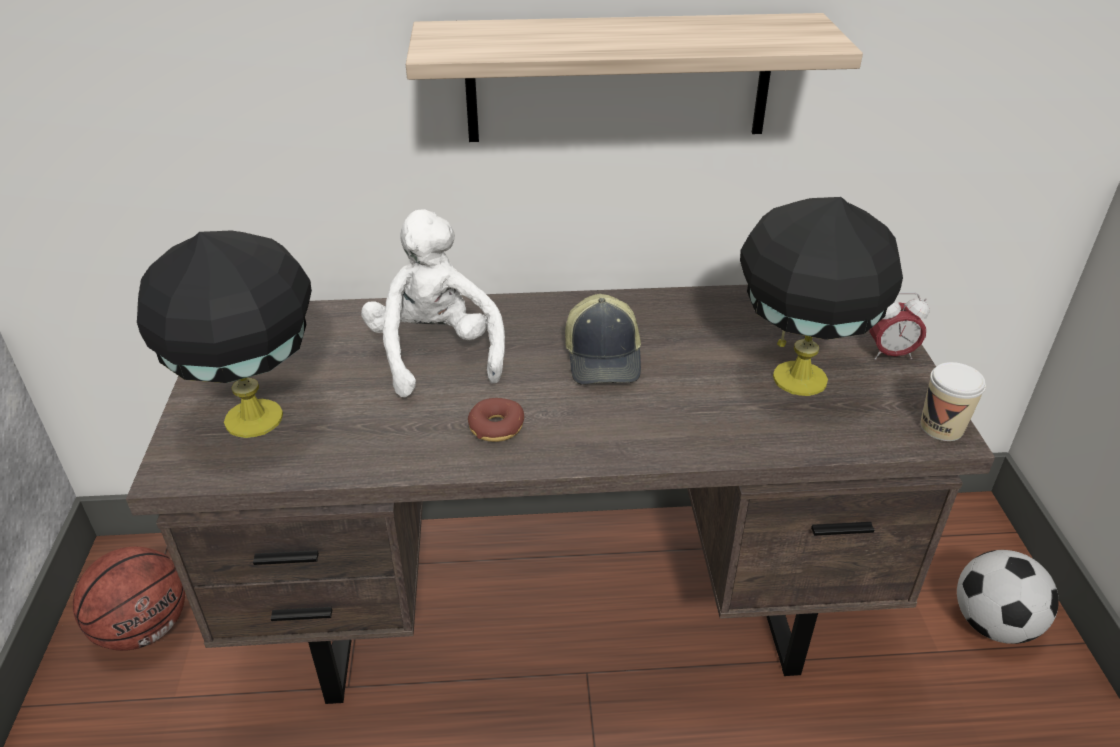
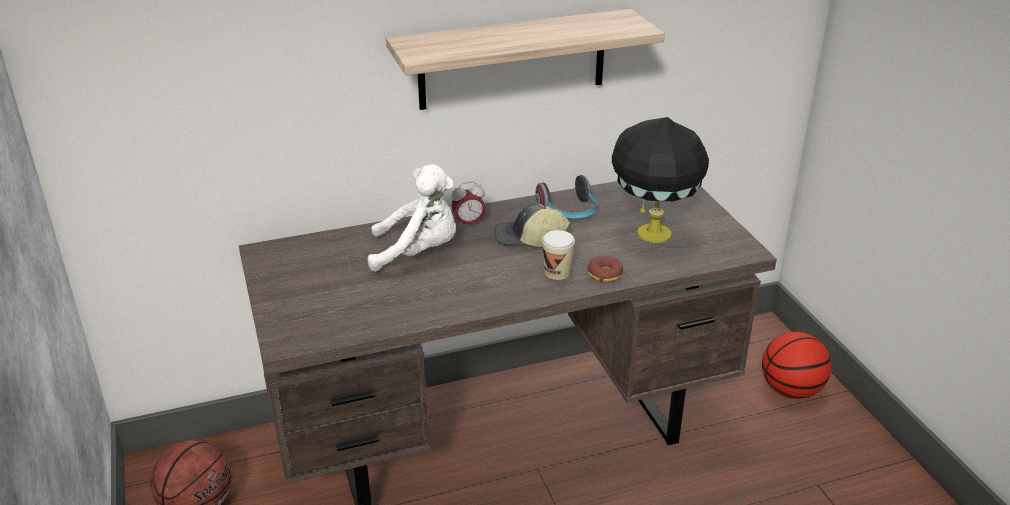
camera: 15 degrees left, 5 degrees down
(257, 417) = (321, 306): black table lamp -> none
(436, 354) = (418, 252): white plush toy -> white plush toy turned 120 degrees clockwise
(496, 427) = (480, 287): donut -> donut (605, 274)
(604, 358) = (529, 239): cap -> cap turned 120 degrees clockwise
(681, 323) = (569, 212): none -> headphones
(890, 354) = (703, 212): alarm clock -> alarm clock (469, 224)
(941, 427) = (743, 247): cup -> cup (557, 272)
(993, 624) = (791, 390): football -> basketball

